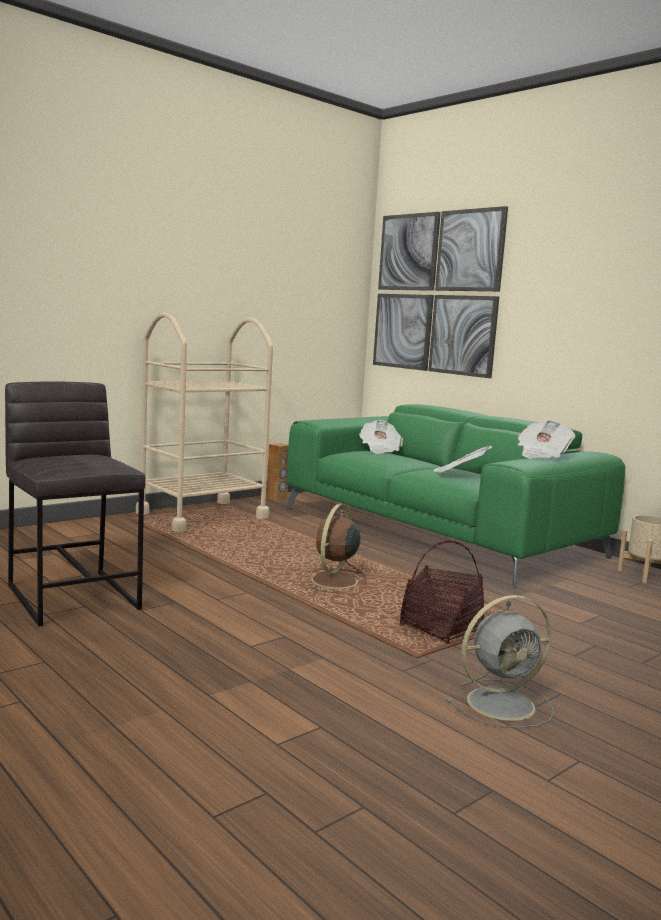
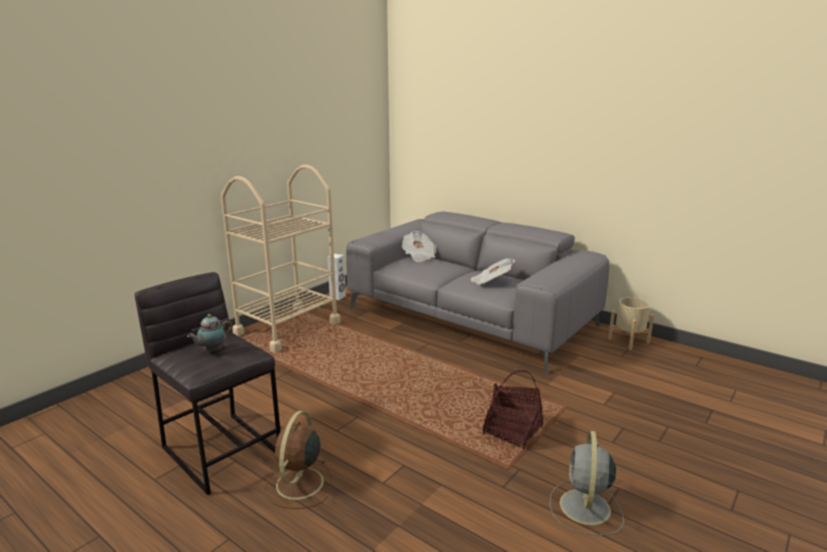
camera: 10 degrees left, 10 degrees up
(77, 458) = (212, 350): none -> teapot
(276, 499) = (337, 297): brown speaker -> white speaker
(333, 582) = (416, 391): brown fan -> brown fan (299, 485)
(435, 292) = (446, 121): picture -> none
(438, 532) = (471, 316): green sofa -> grey sofa
(503, 703) = (585, 508): grey fan -> grey fan turned 135 degrees clockwise
(542, 455) = (554, 265): newspaper -> none

